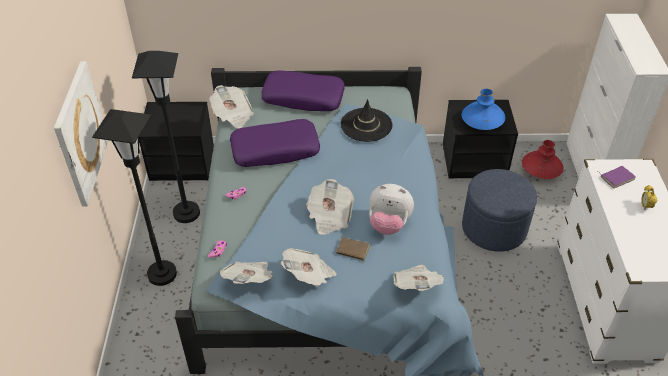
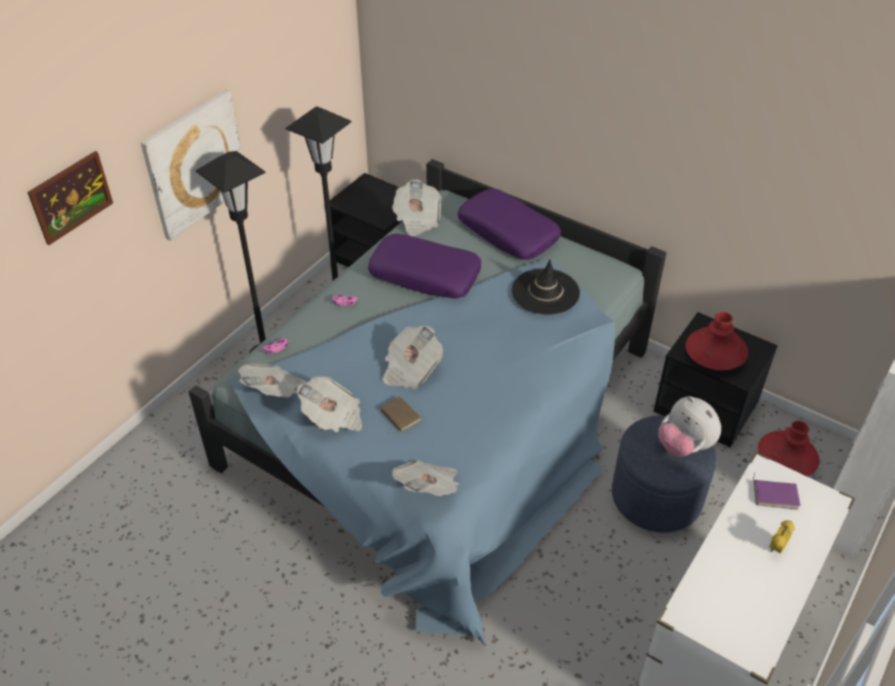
camera: 35 degrees right, 0 degrees up
(32, 196) = (71, 197): none -> picture
(388, 224) = (464, 409): plush toy -> plush toy (684, 446)
(482, 122) = (714, 356): blue vase -> red vase

